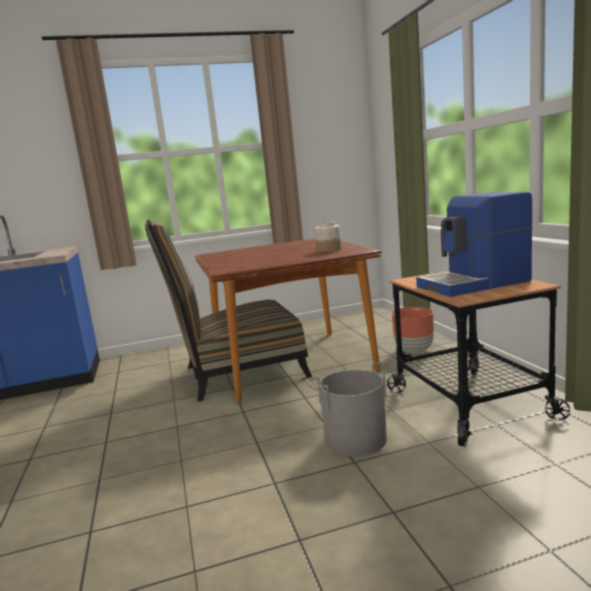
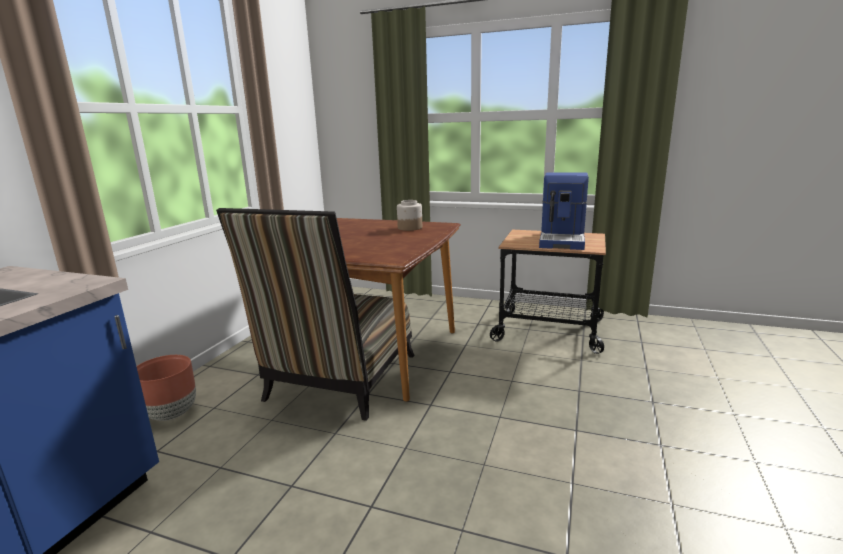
camera: 55 degrees left, 5 degrees up
(356, 439) = (548, 379): grey bucket -> none
(413, 350) = (439, 310): brown planter -> brown planter (171, 414)

